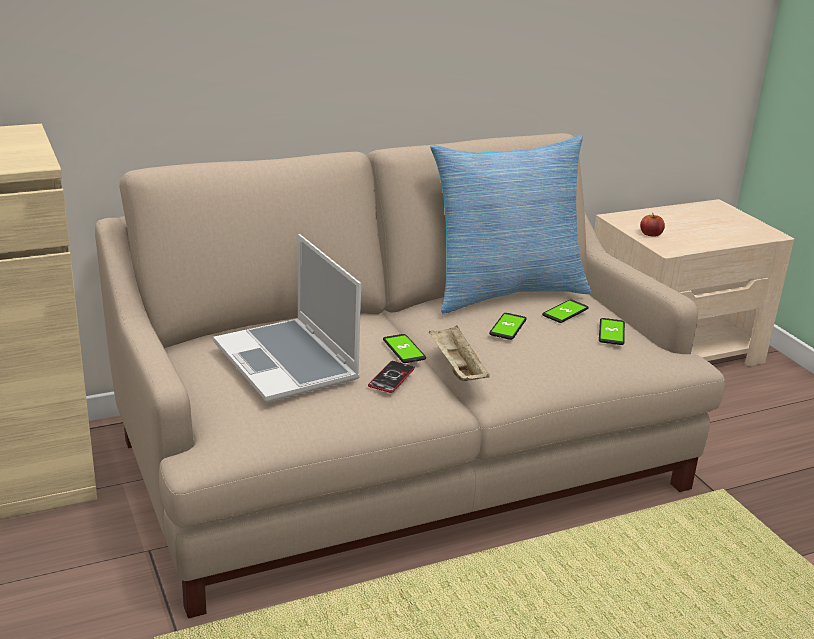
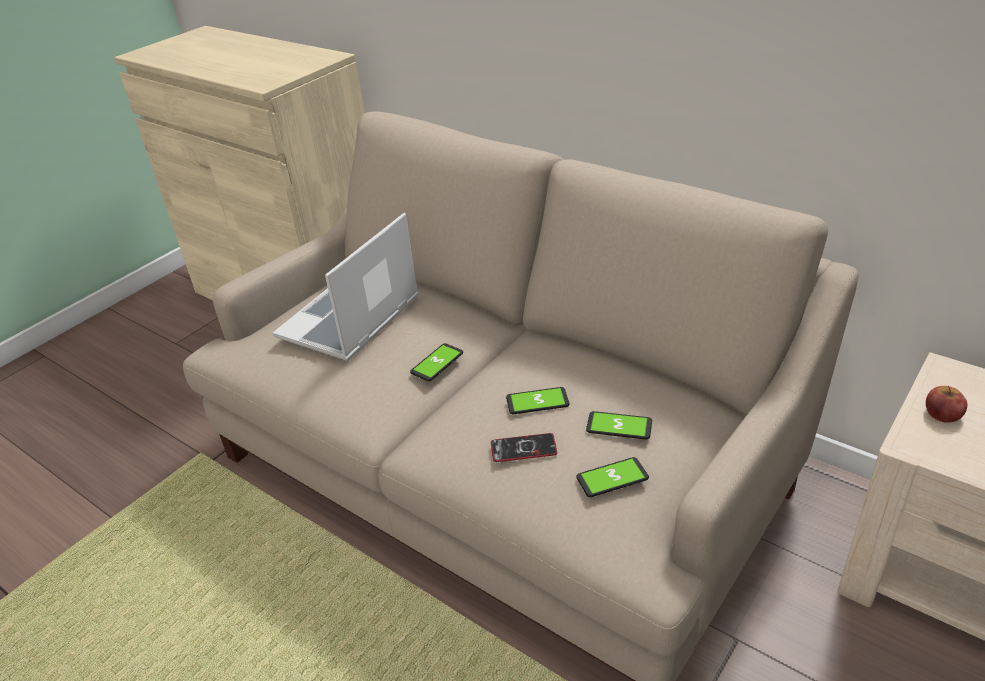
camera: 65 degrees right, 10 degrees up
(391, 378) = (372, 377): phone -> phone (523, 448)
(456, 368) = (437, 406): beige tray -> none
(505, 291) = (626, 370): pillow -> none

